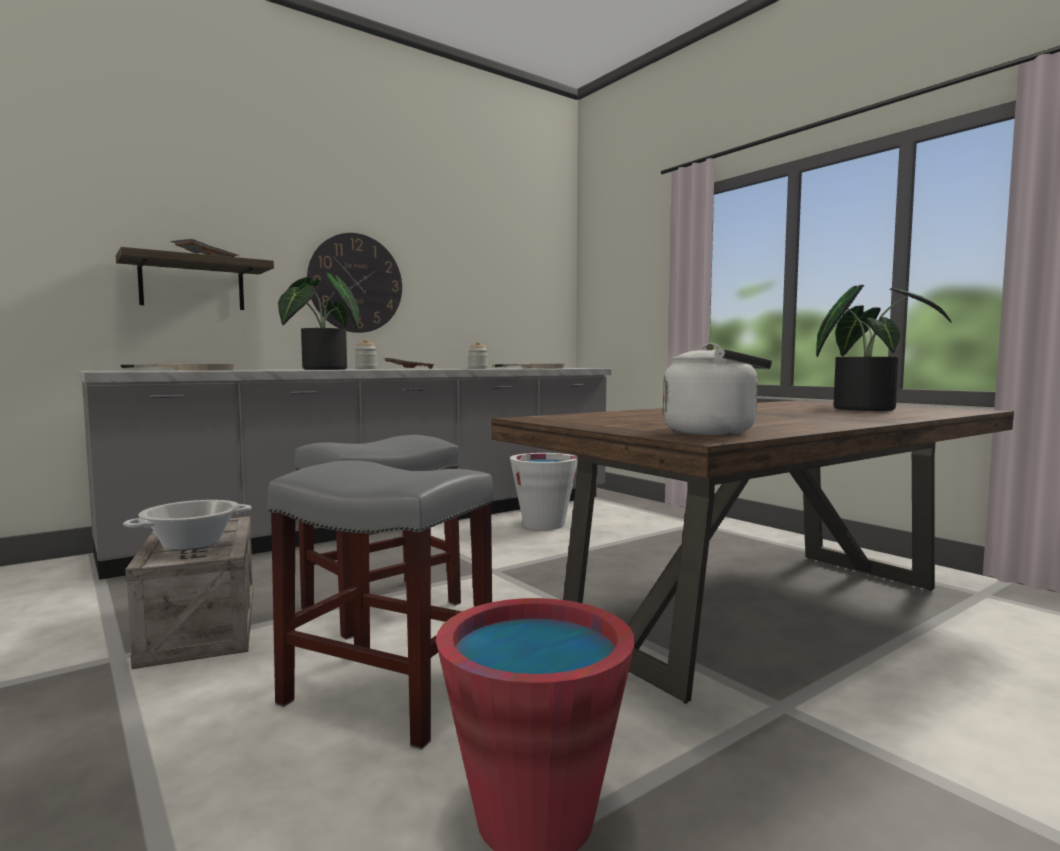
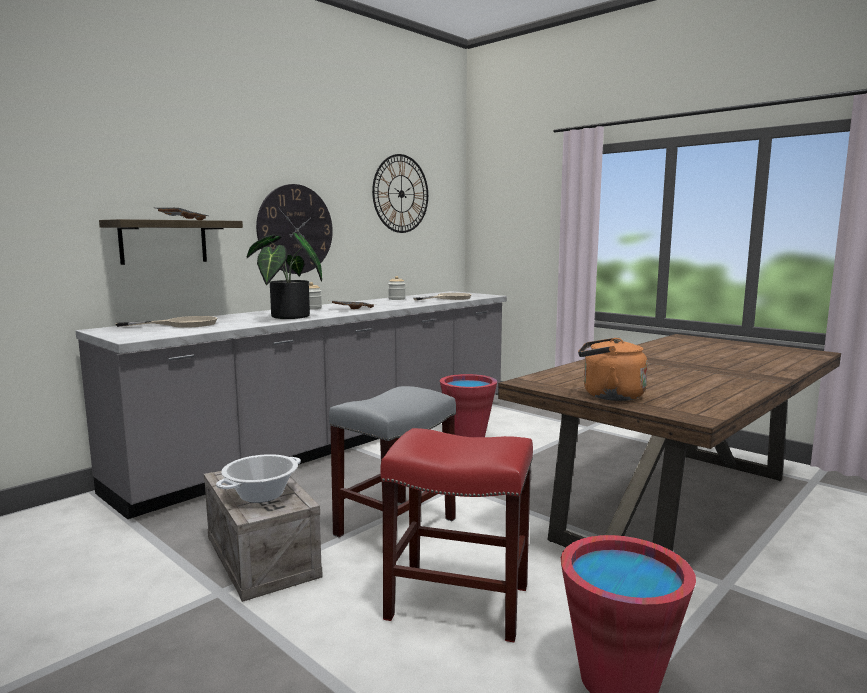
camera: 10 degrees left, 5 degrees up
(385, 694) = (456, 602): grey stool -> red stool
(491, 253) = (401, 194): none -> wall clock
(543, 524) = (467, 435): white bucket -> red bucket
(612, 426) = (608, 395): none -> orange kettle
(715, 432) = (691, 404): white kettle -> none
(865, 408) = (742, 352): potted plant -> none

